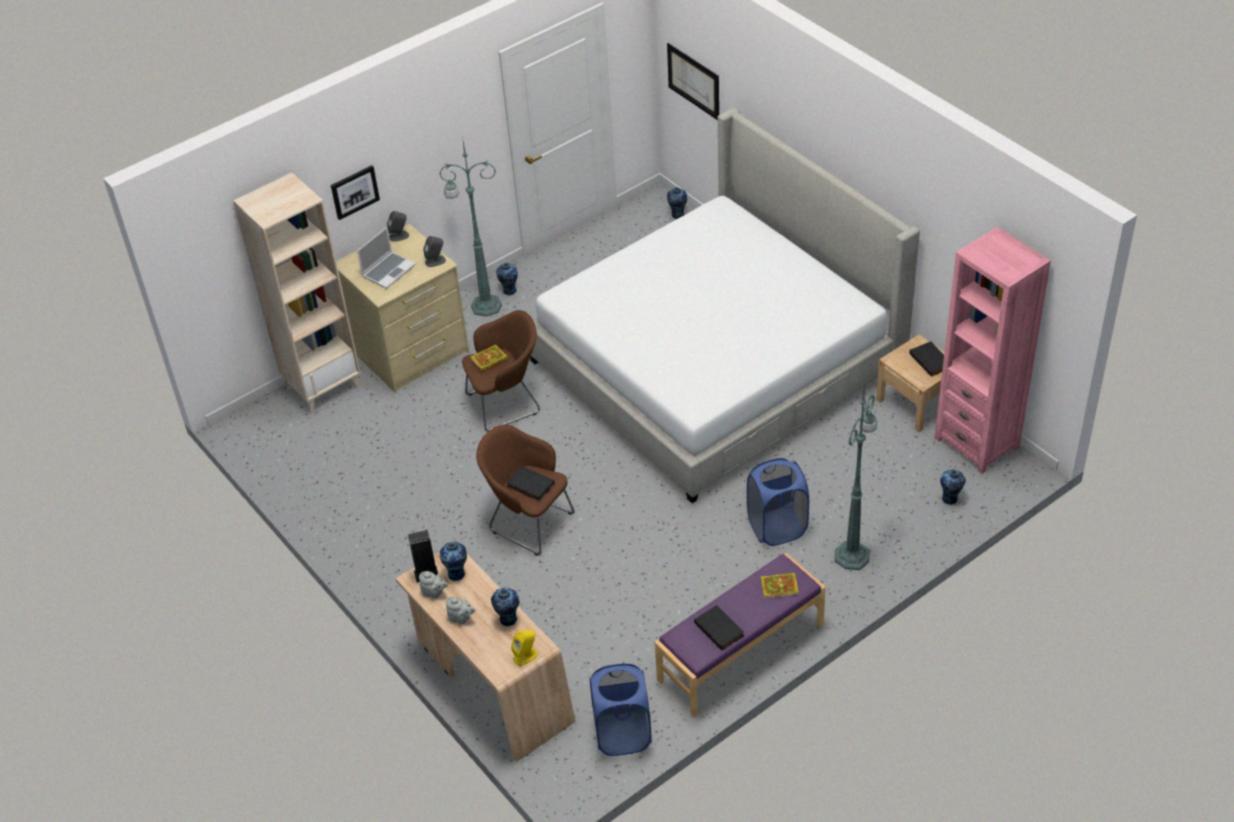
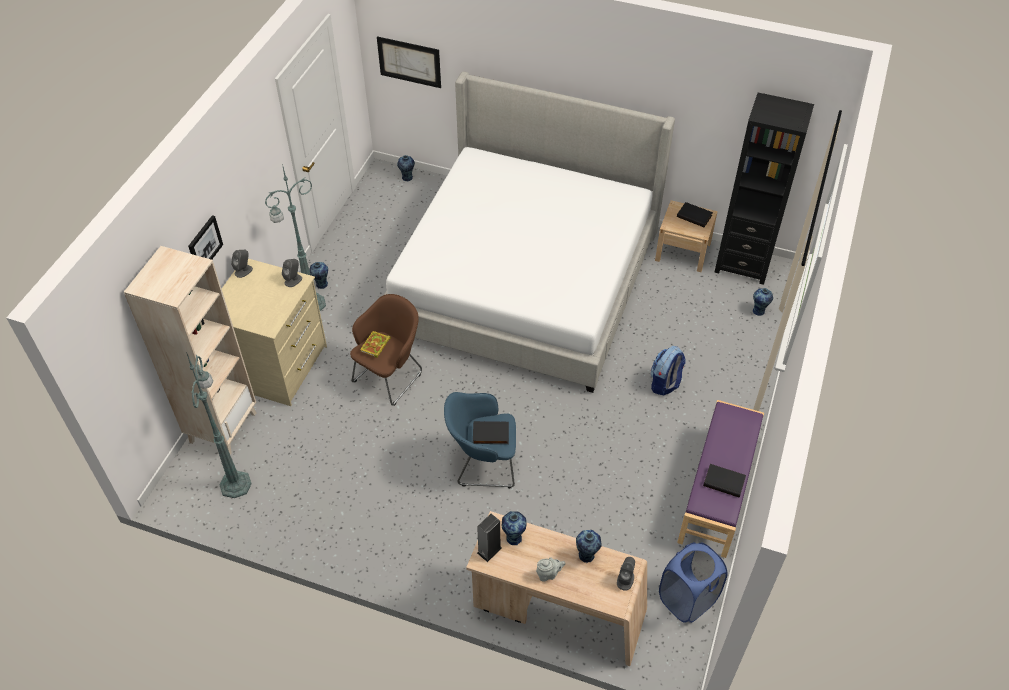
camera: 35 degrees left, 5 degrees up
(388, 271) = (258, 304): laptop -> none
(434, 593) = (509, 563): grey teapot -> none
(525, 656) = (625, 579): yellow speaker -> grey speaker
(528, 521) = (482, 464): brown armchair -> blue armchair
(777, 527) = (665, 383): blue laundry basket -> backpack
(780, 586) = (737, 427): book -> none
(853, 554) = (730, 380): green floor lamp -> green floor lamp (236, 483)
(977, 442) = (743, 264): pink bookcase -> black bookcase

